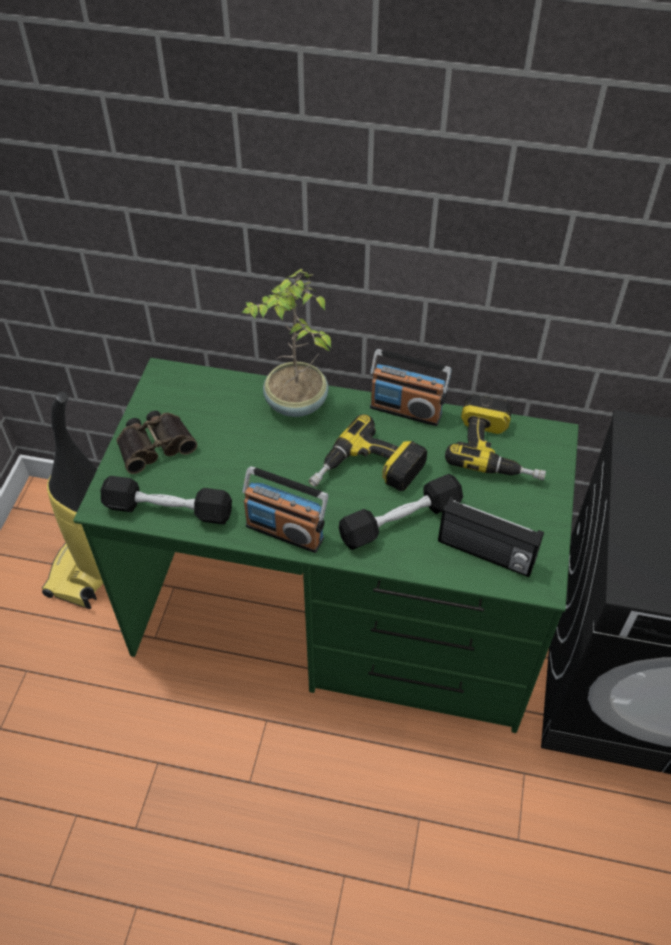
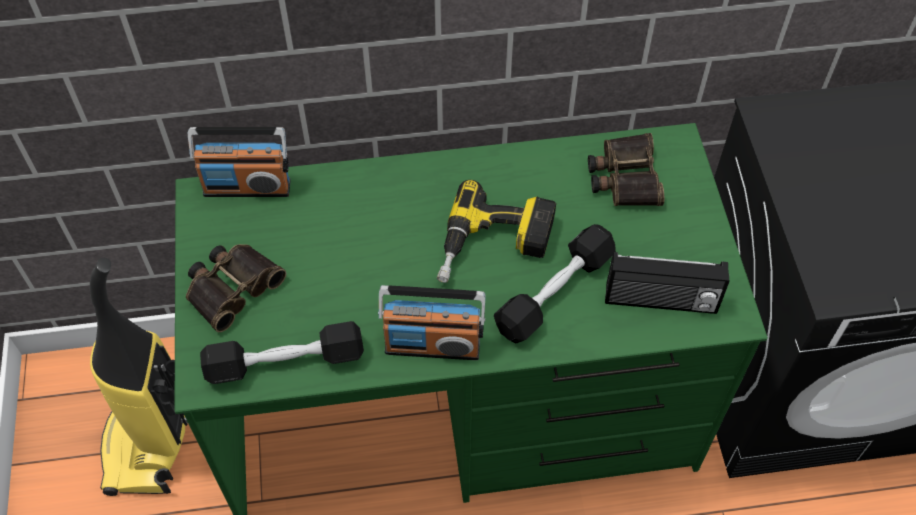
camera: 20 degrees left, 5 degrees up
(295, 404) = (376, 188): potted plant -> none
(406, 410) = (505, 159): radio -> radio (247, 187)
(498, 449) = (624, 177): power drill -> binoculars

